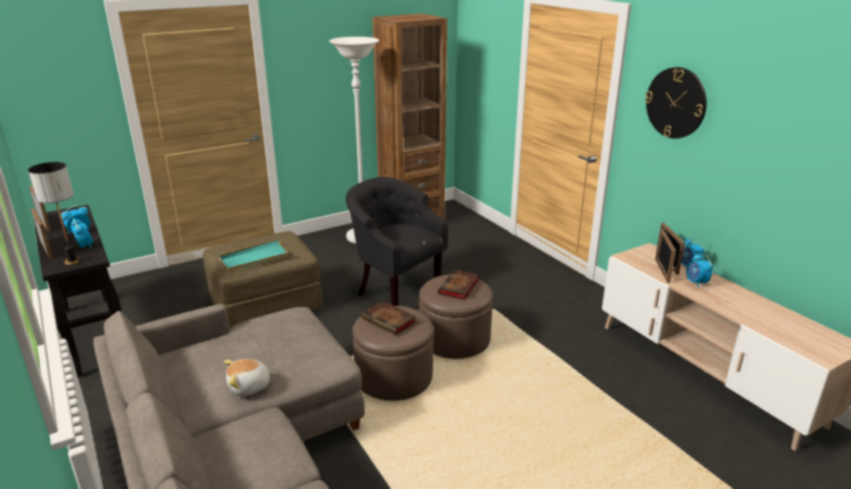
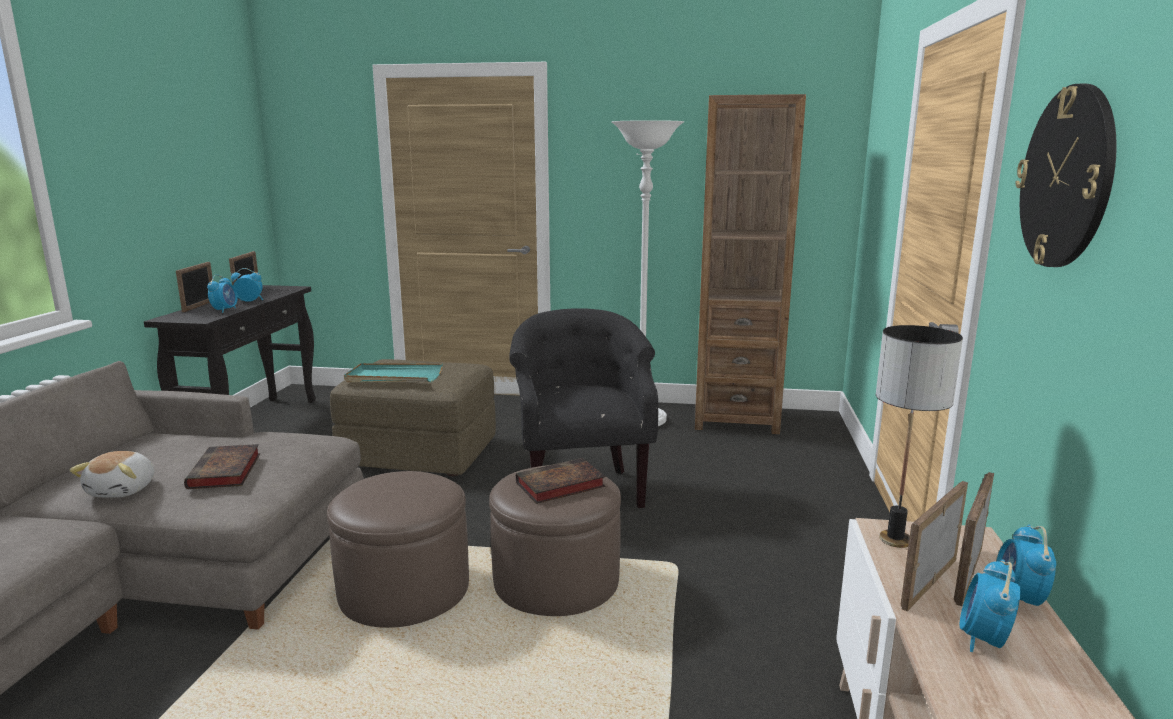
camera: 40 degrees right, 10 degrees down
(73, 261) = (188, 317): table lamp -> table lamp (896, 539)
(249, 387) = (123, 490): plush toy -> plush toy turned 105 degrees counterclockwise
(390, 321) = (396, 489): book -> book (225, 472)

